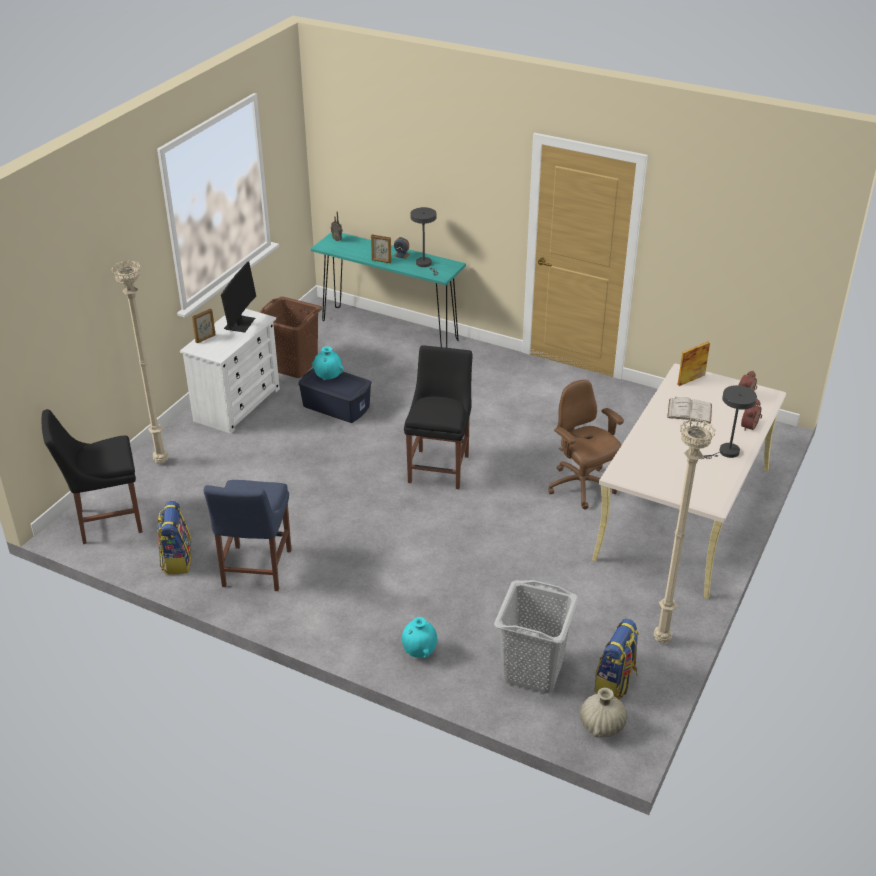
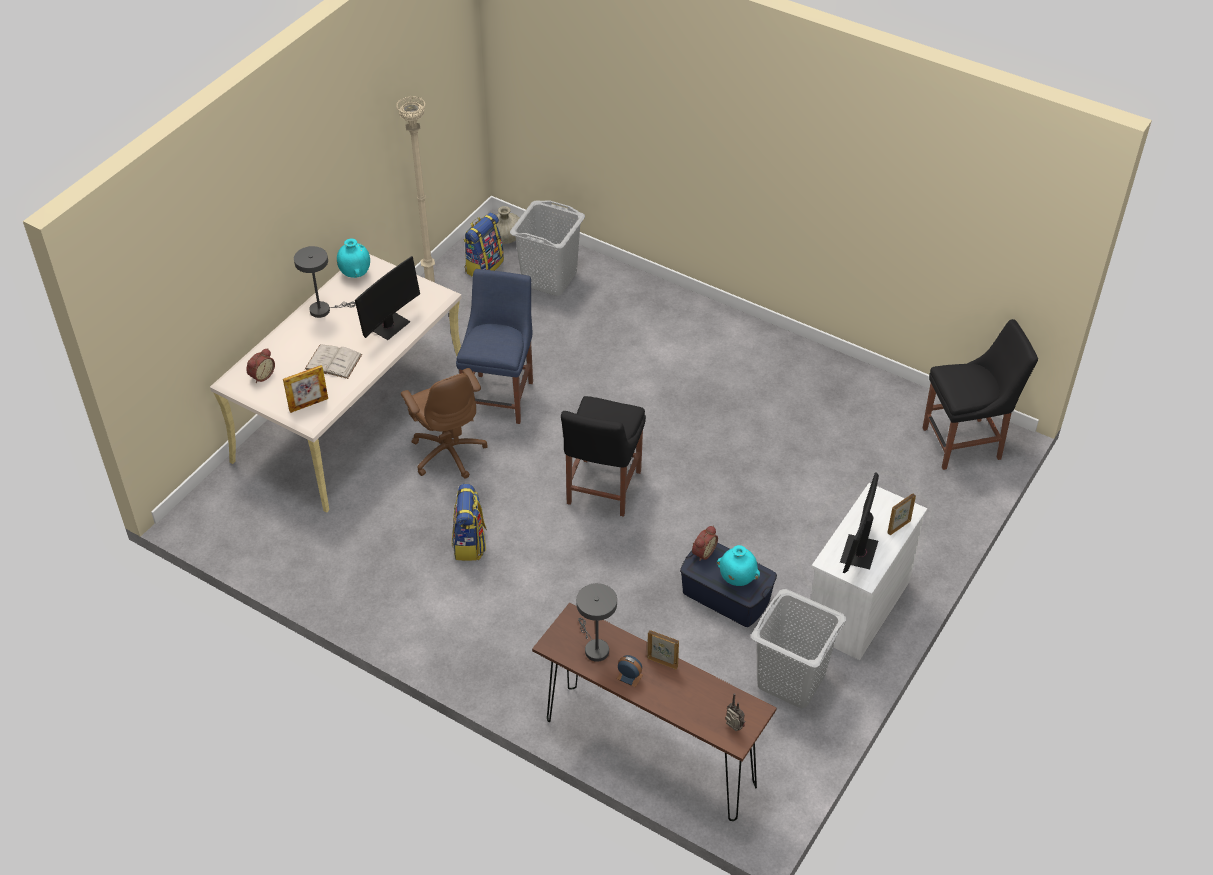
camera: 175 degrees left, 10 degrees up
(161, 462) = (930, 518): beige floor lamp -> none
(176, 560) = (877, 395): backpack -> backpack (470, 544)
(255, 571) = (797, 379): blue chair -> blue chair (500, 395)
(293, 365) = (791, 680): brown laundry basket -> grey laundry basket
(389, 330) = (649, 753): turquoise console table -> brown console table
(419, 652) = (643, 297): turquoise vase -> turquoise vase (355, 274)
(655, 442) = (389, 326): none -> monitor
(750, 427) = (280, 338): alarm clock -> alarm clock (702, 552)

